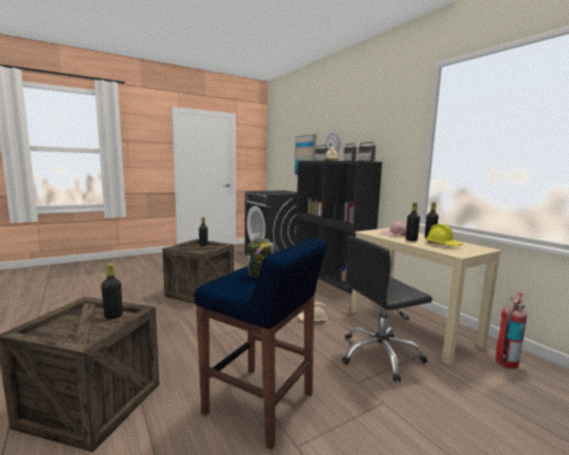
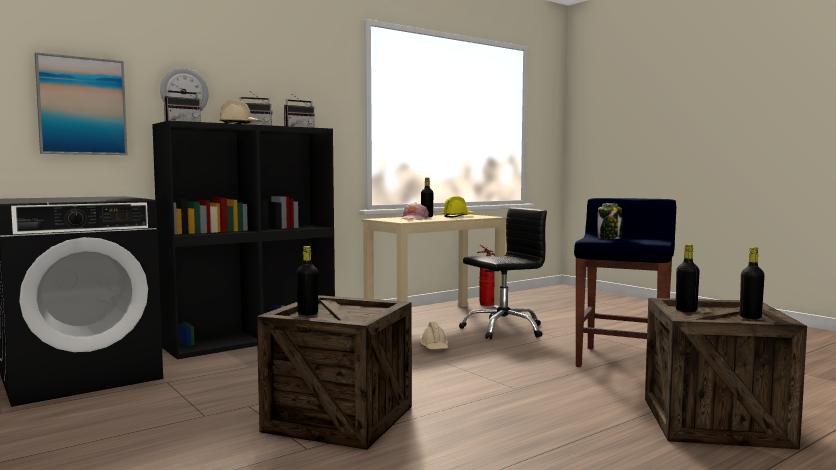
camera: 95 degrees left, 5 degrees down
(380, 355) = (503, 329): black office chair -> black office chair turned 90 degrees counterclockwise
(411, 240) = (442, 218): black bottle -> black bottle (750, 317)

